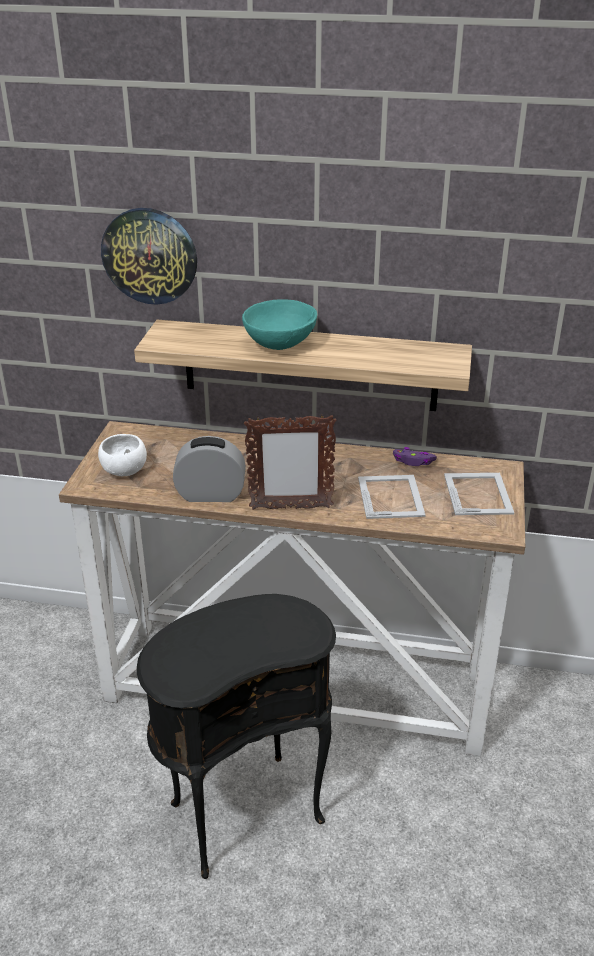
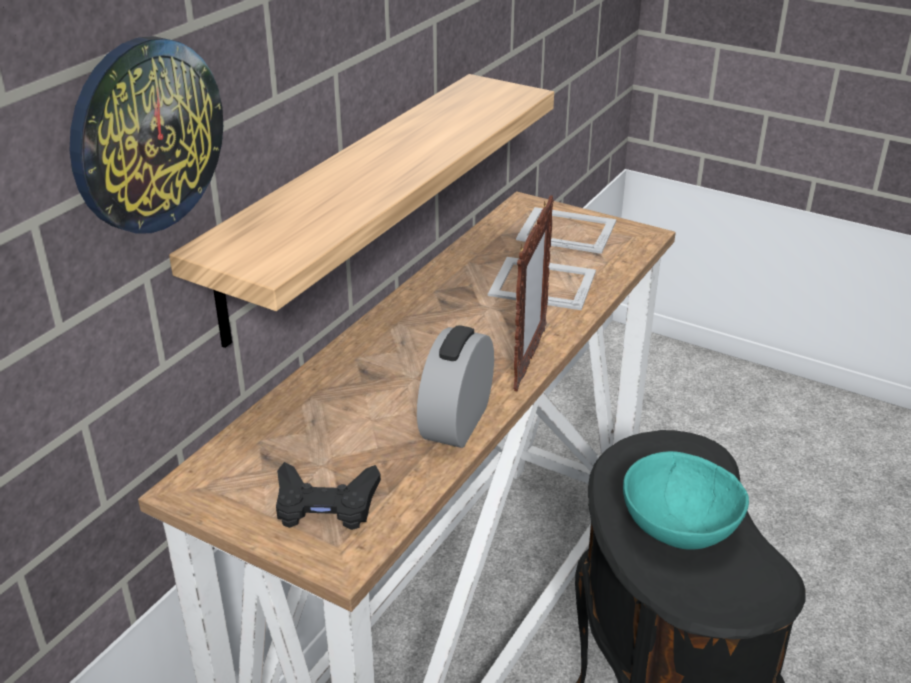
camera: 70 degrees left, 0 degrees up
(123, 470) = (325, 504): white bowl -> black game controller
(280, 344) = (367, 172): turquoise bowl -> turquoise bowl (677, 528)
(413, 461) = (474, 251): purple game controller -> none

